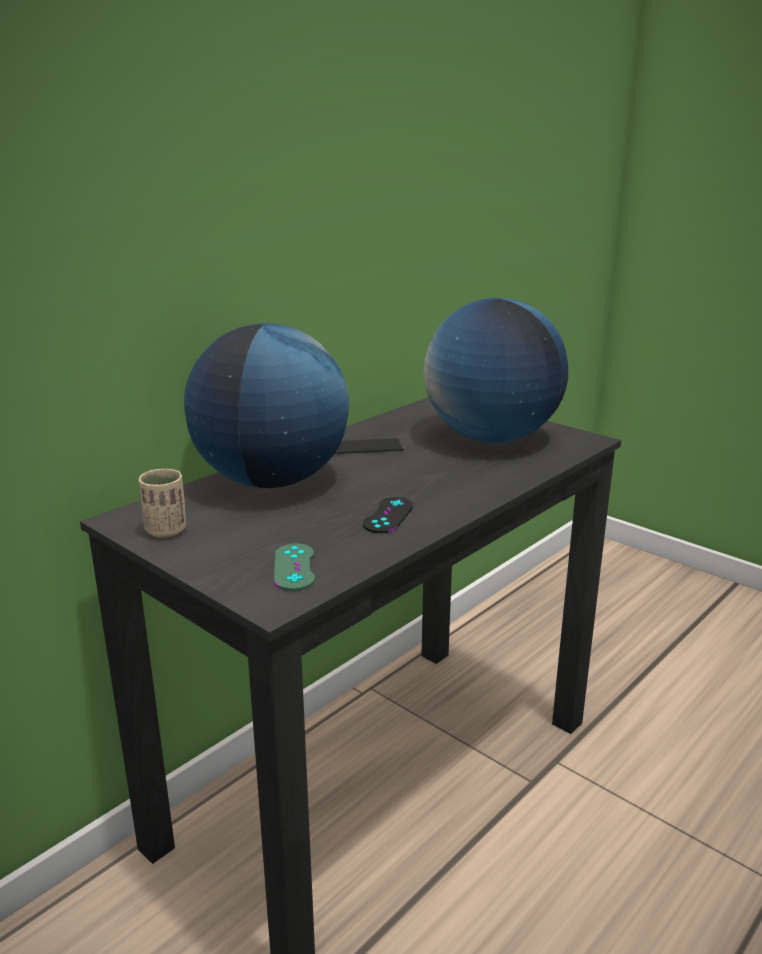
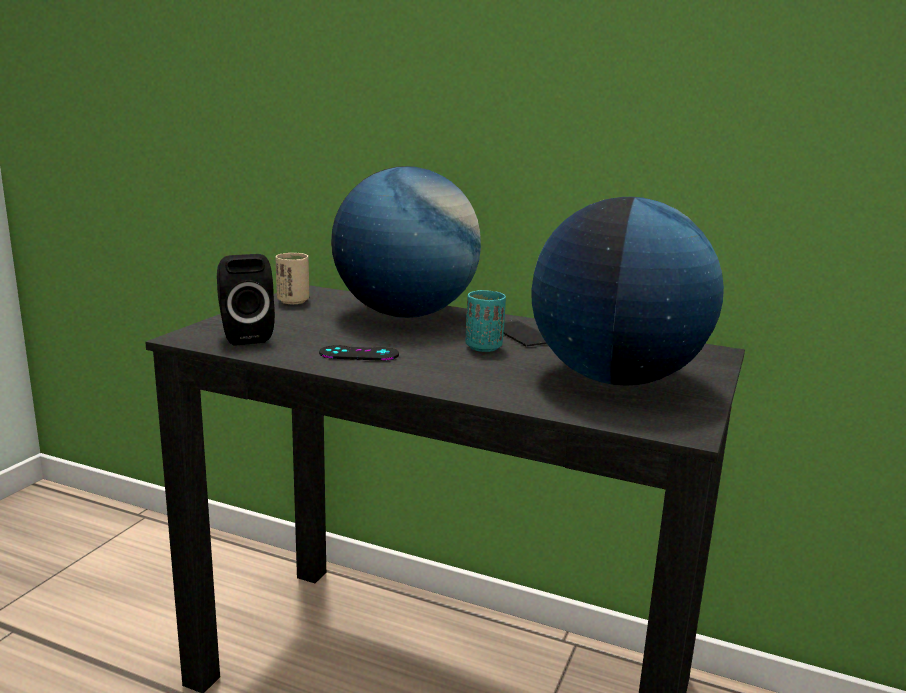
camera: 70 degrees right, 5 degrees down
(294, 567) = (244, 336): green game controller -> black speaker
(396, 465) = (484, 347): none -> turquoise cup

